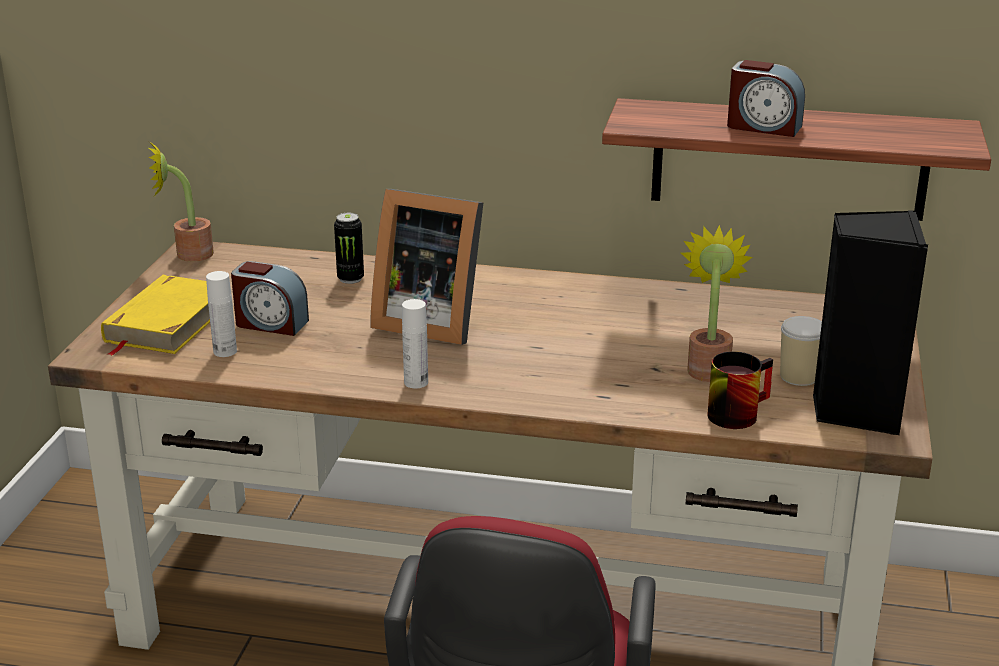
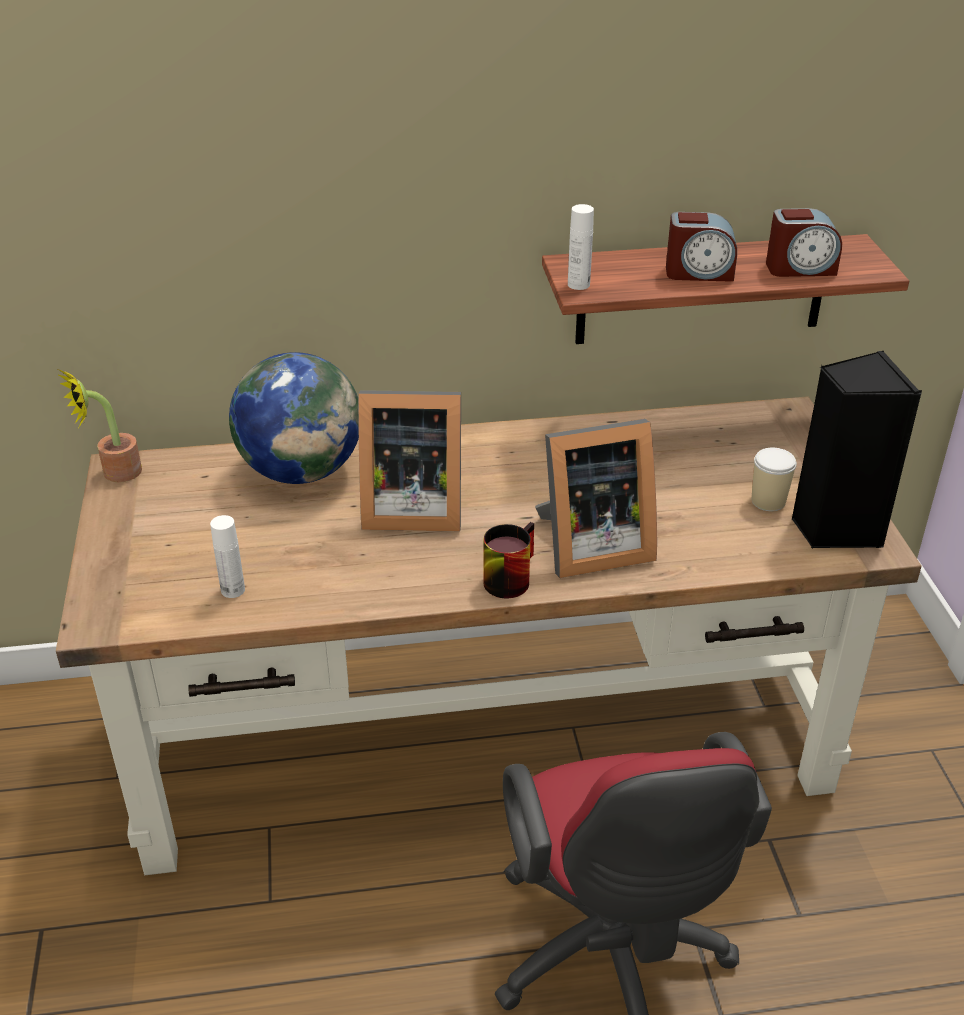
camera: 20 degrees left, 10 degrees up
(167, 322) = (149, 566): yellow book -> none
(270, 323) = (257, 544): alarm clock -> alarm clock (800, 268)
(350, 279) = (301, 471): can -> globe
(416, 382) = (443, 585): white bottle -> white bottle (578, 284)
(581, 379) = (589, 547): none -> picture frame
(708, 367) = (688, 507): potted plant -> none
(735, 411) = (740, 553): mug -> mug (507, 576)

